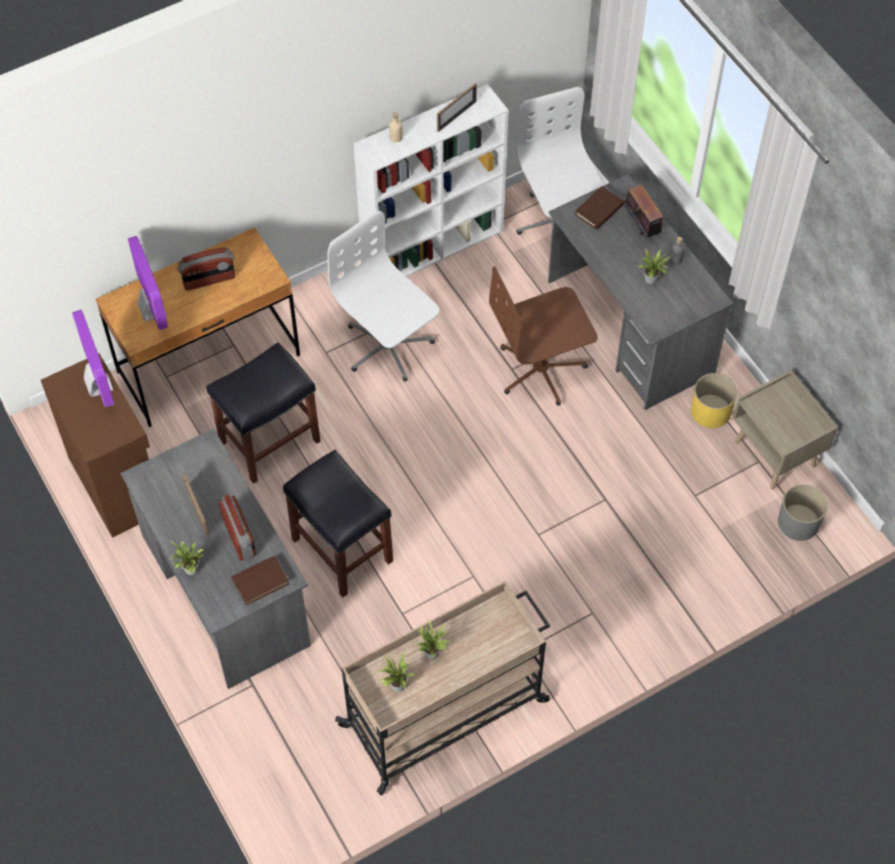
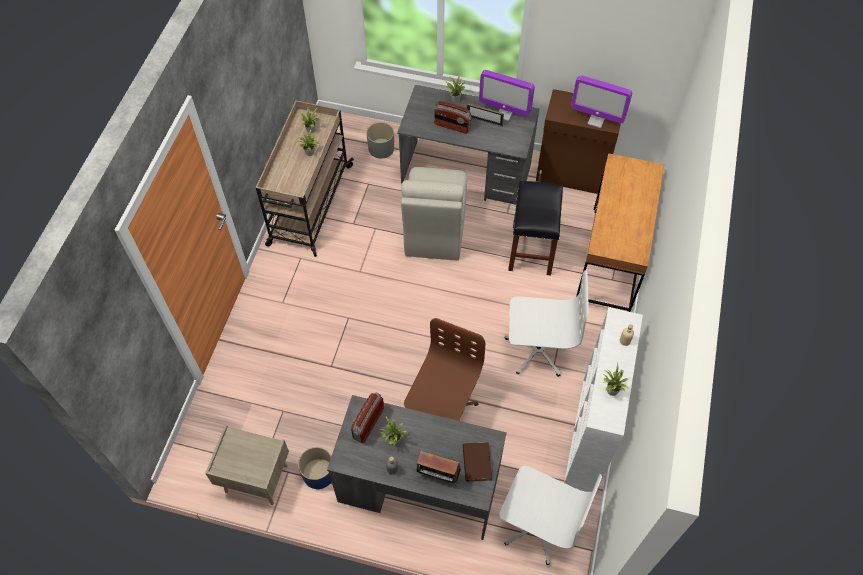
camera: 135 degrees right, 0 degrees up
(152, 311) = (630, 181): monitor -> monitor (504, 114)
(209, 280) = (627, 218): radio -> radio (368, 423)
(260, 581) = (419, 117): brown book -> none
(343, 551) = (434, 232): black stool -> beige chair
(456, 116) = (610, 390): picture frame -> potted plant
(711, 411) = (318, 473): yellow planter -> blue planter
(798, 522) = (209, 446): grey planter -> grey planter (381, 148)

